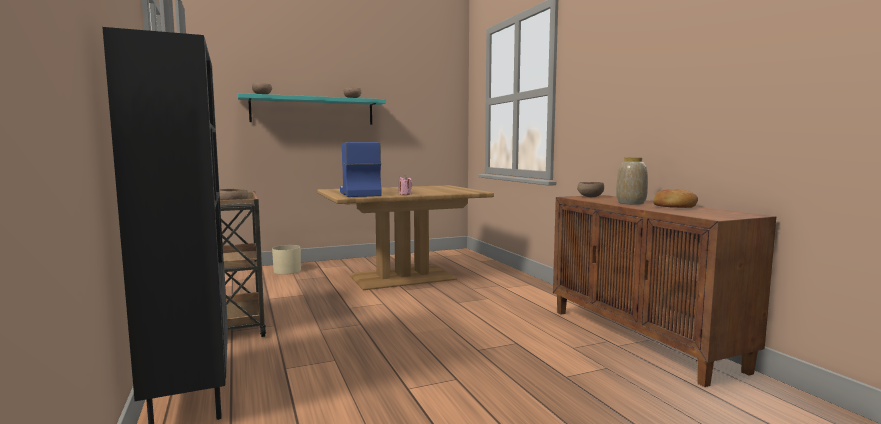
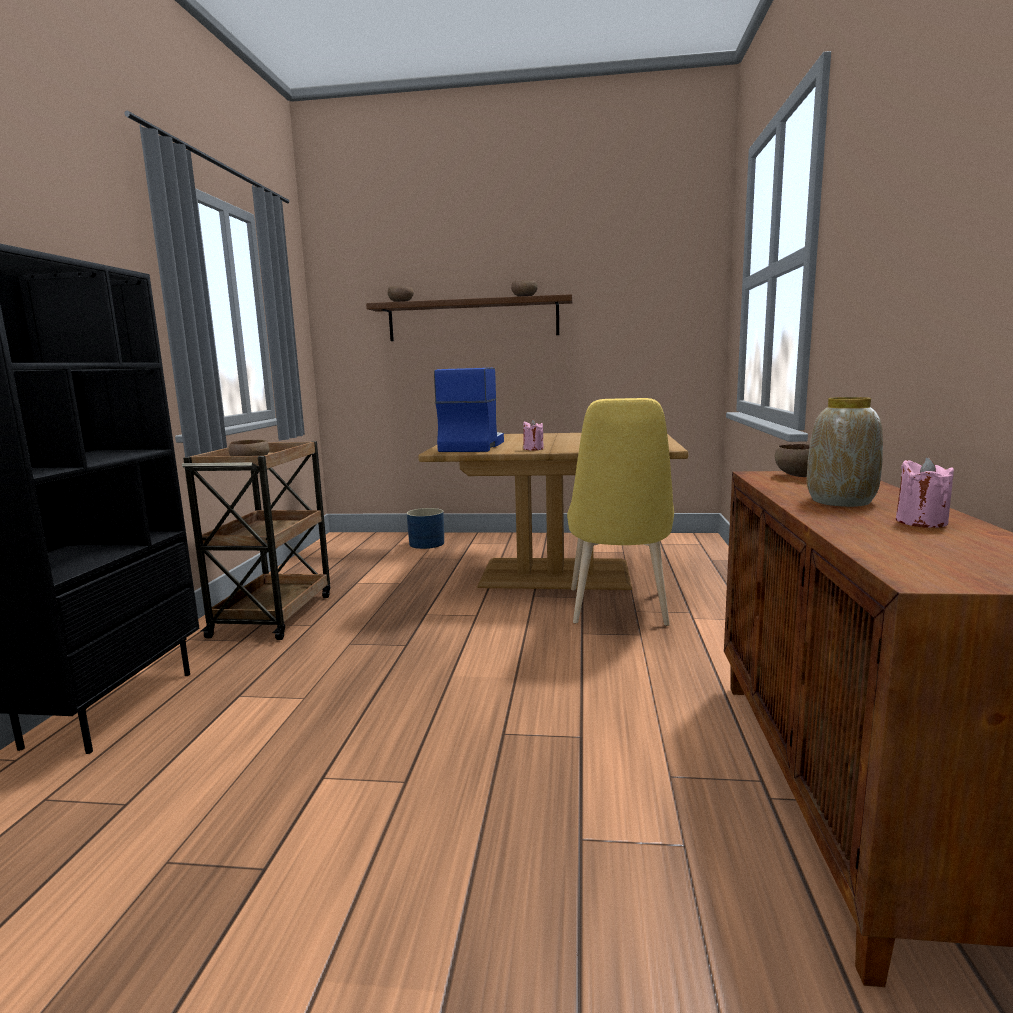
camera: 30 degrees right, 5 degrees up
(287, 271) = (427, 544): beige planter -> blue planter
(313, 111) = (473, 320): turquoise shelf -> brown shelf
(463, 289) = (619, 610): none -> yellow chair
(674, 206) = (921, 522): bread -> pink candle

